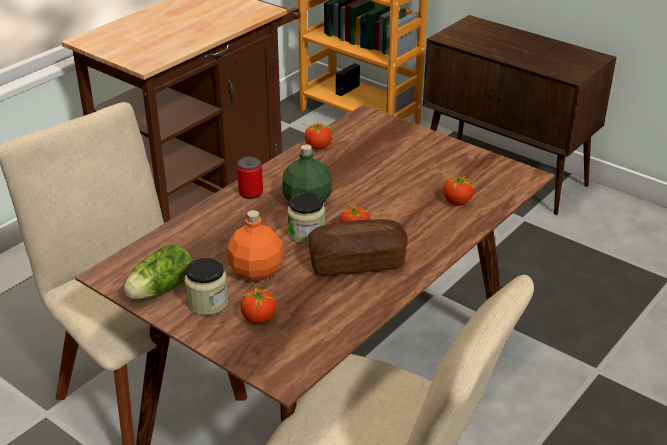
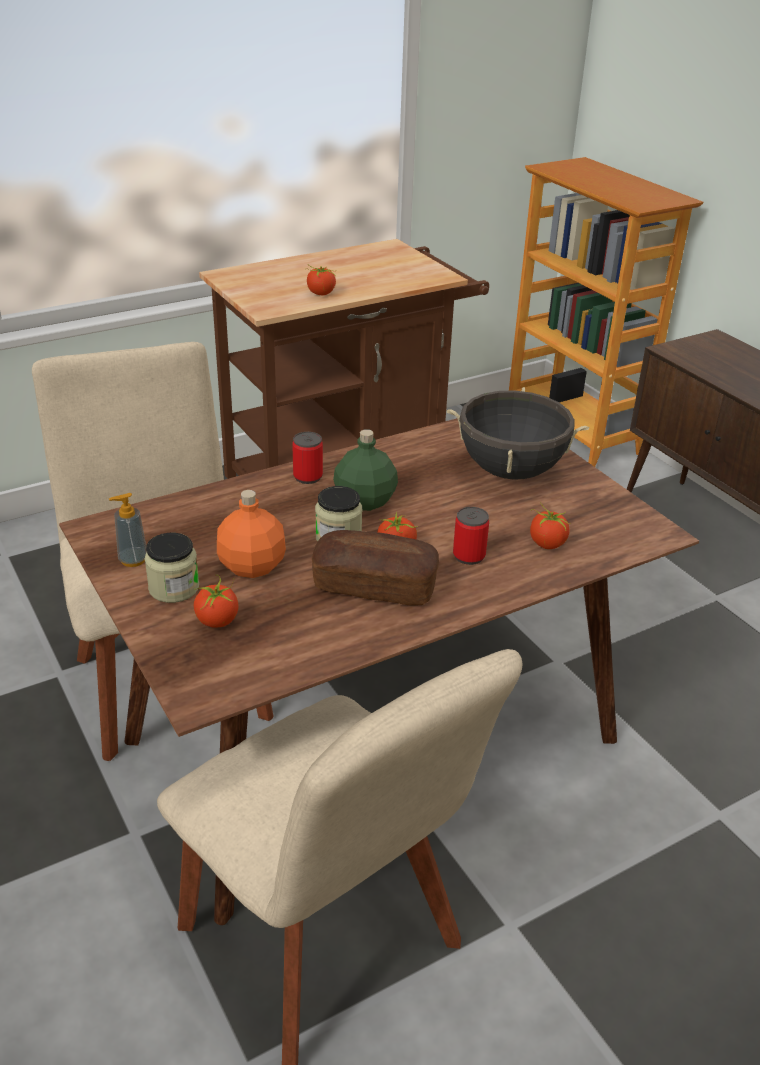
camera: 20 degrees right, 0 degrees up
(159, 290) = (133, 560): lettuce -> soap dispenser
(318, 147) = (420, 442): tomato -> tomato (320, 293)
(398, 154) = (510, 471): none -> black cooking pot
(409, 224) = (469, 556): none -> can

